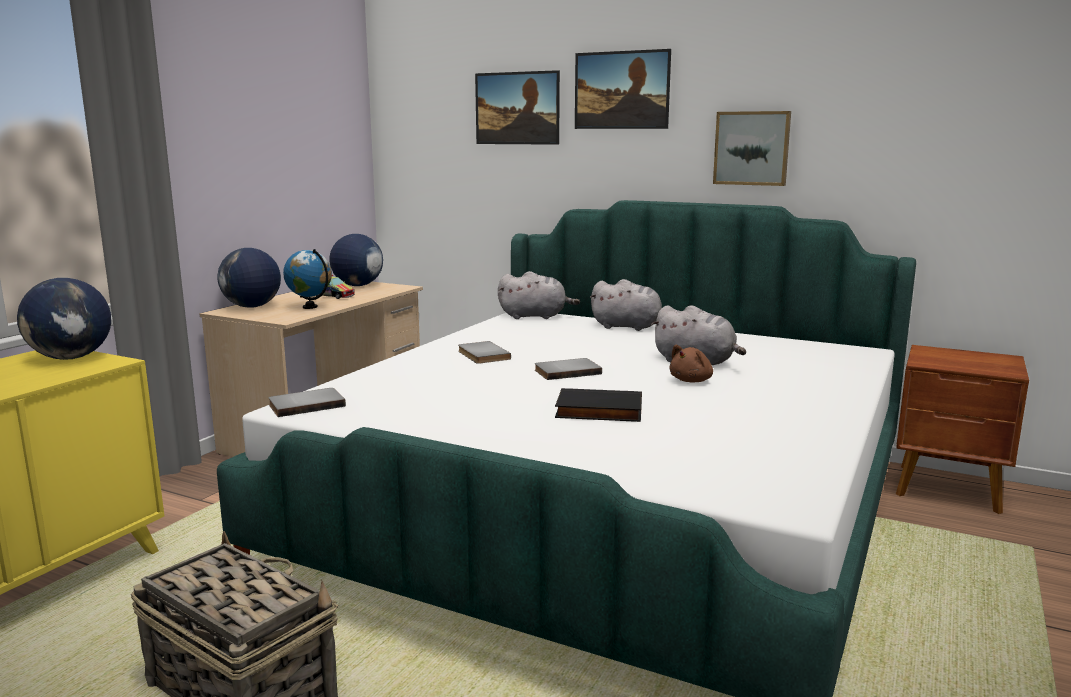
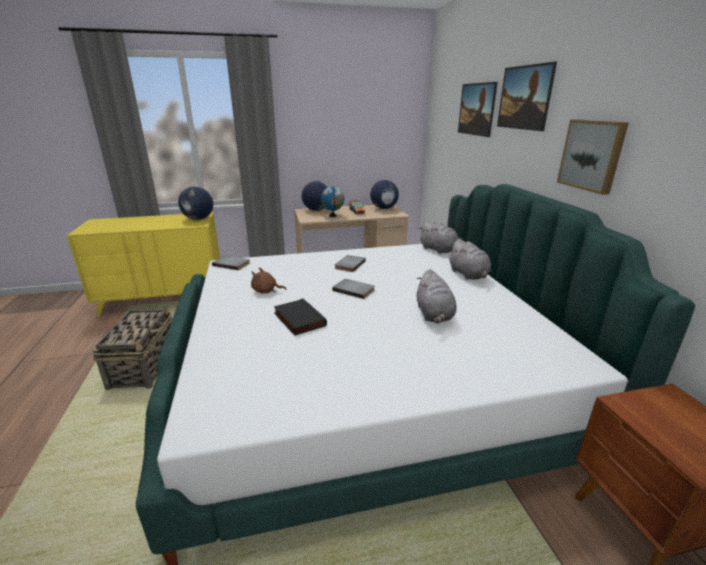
camera: 50 degrees right, 10 degrees up
(692, 381) = (393, 325): brown plush toy -> brown plush toy (266, 291)

